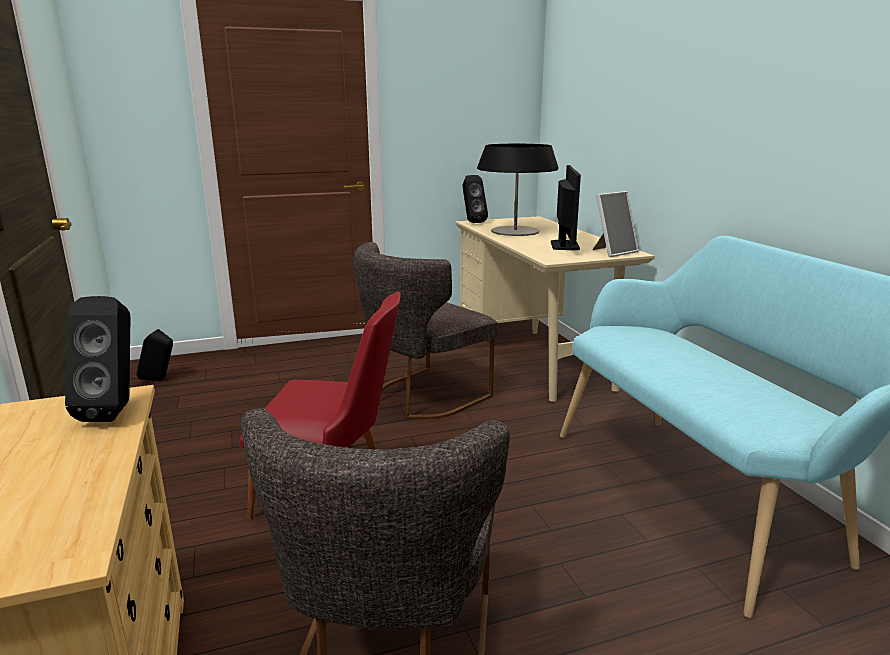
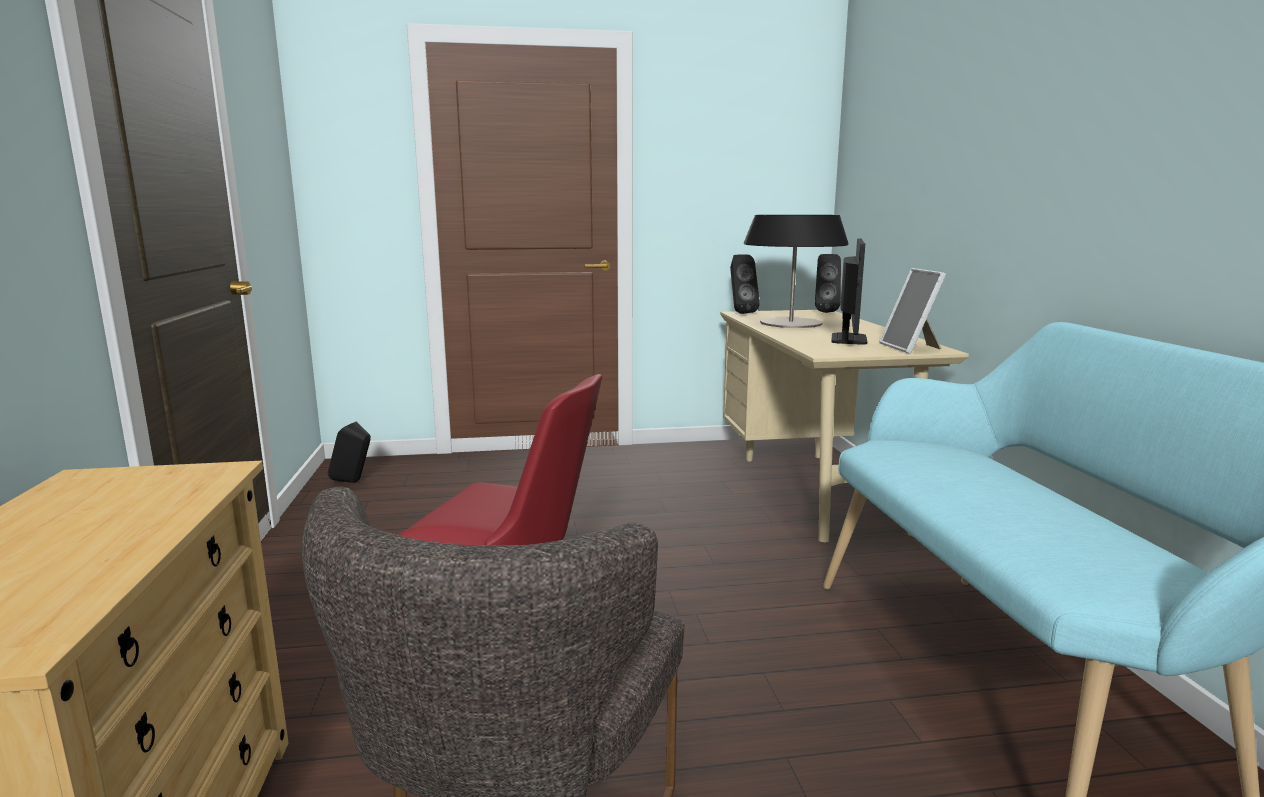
camera: 10 degrees right, 5 degrees down
(116, 410) = (199, 484): black speaker -> black speaker (825, 312)
(422, 397) = (653, 524): grey chair -> none
(613, 252) = (911, 348): picture frame -> picture frame turned 105 degrees clockwise

